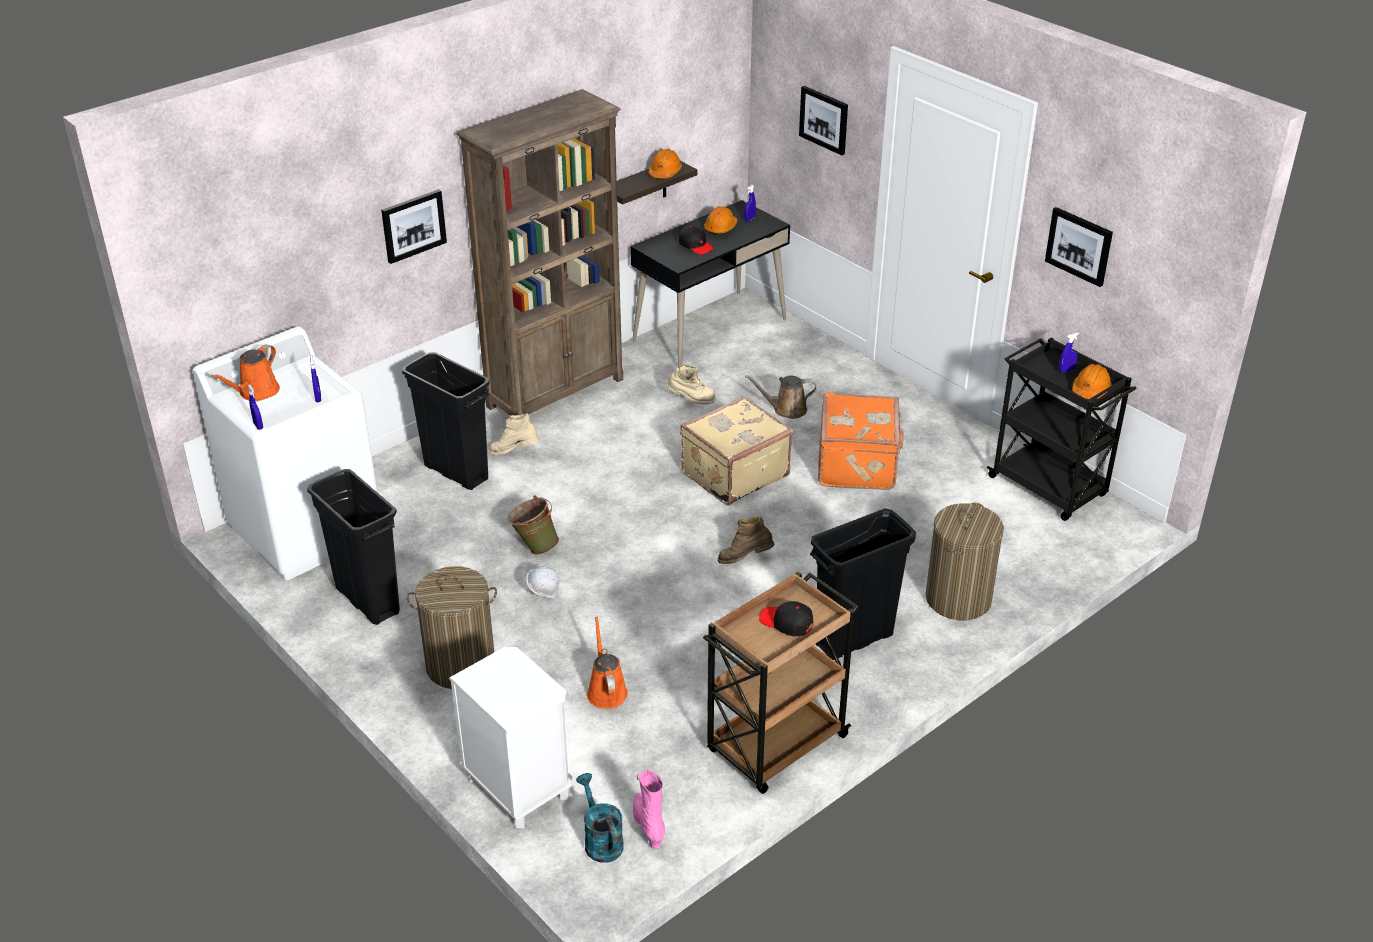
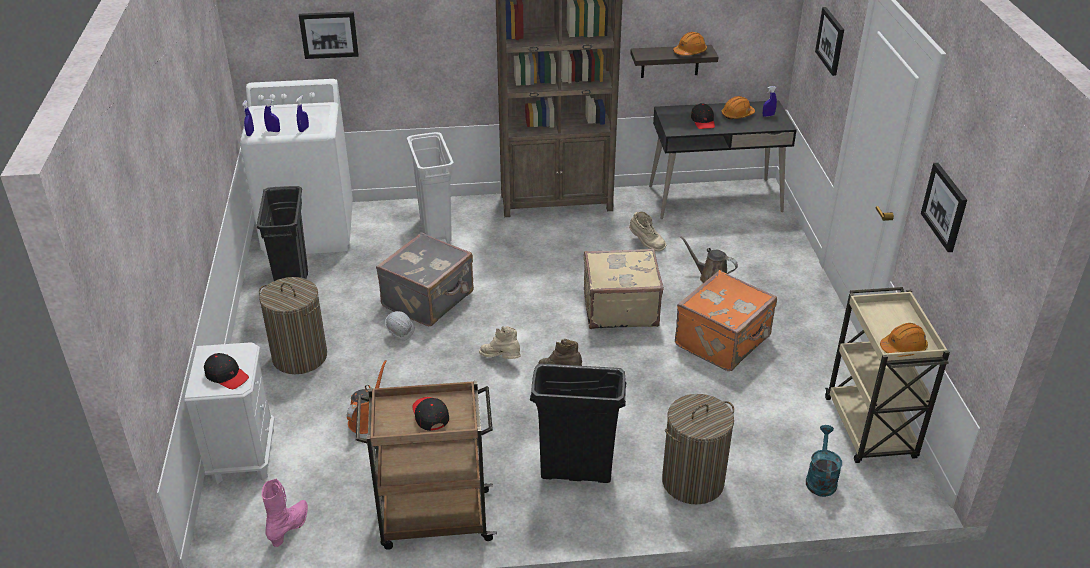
camera: 35 degrees right, 0 degrees up
(256, 393) = (275, 113): orange watering can -> none
(413, 225) = (446, 30): picture -> picture (329, 34)
(457, 472) = (435, 230): black trash can -> white trash can
(515, 453) = (486, 232): beige boot -> beige boot (501, 360)
(523, 689) = (226, 376): none -> black cap
(534, 547) = (429, 300): green bucket -> grey suitcase
(600, 840) = (251, 519): turquoise watering can -> turquoise watering can (820, 479)
(1049, 488) = (870, 430): black cart -> beige cart
(1066, 371) = (899, 323): blue spray bottle -> blue spray bottle (273, 131)

